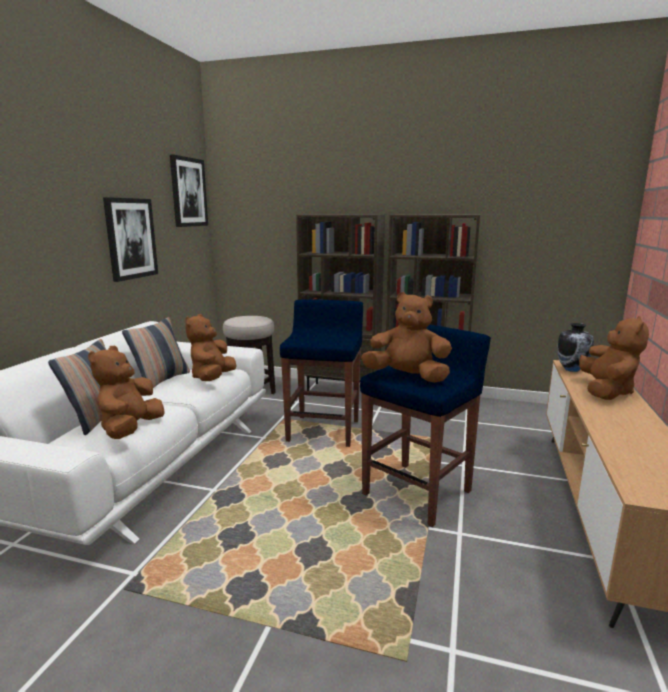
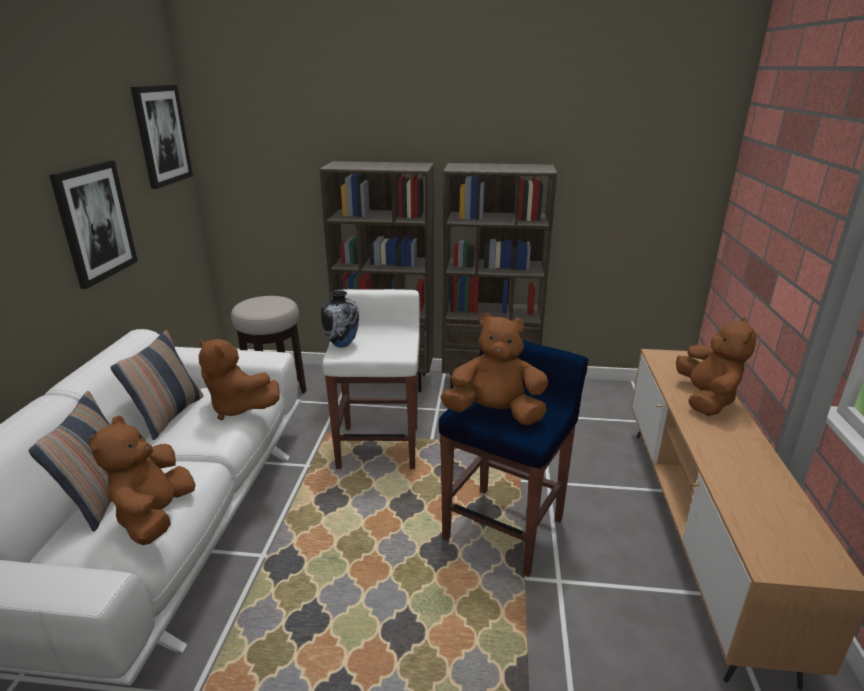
camera: 10 degrees left, 10 degrees up
(212, 378) = (238, 408): brown plush toy -> brown plush toy turned 60 degrees counterclockwise
(324, 430) = (379, 446): blue stool -> white stool
(572, 369) = (664, 365): vase -> vase (342, 344)

